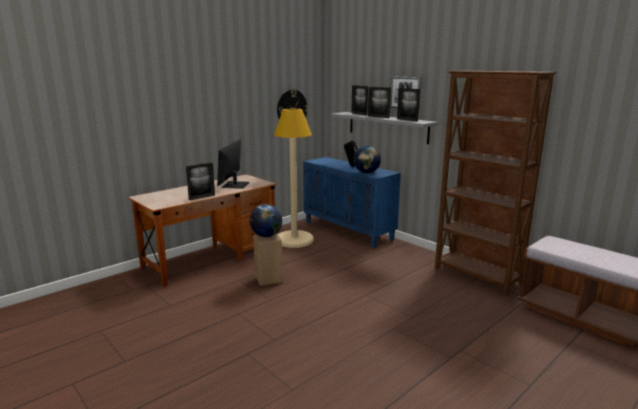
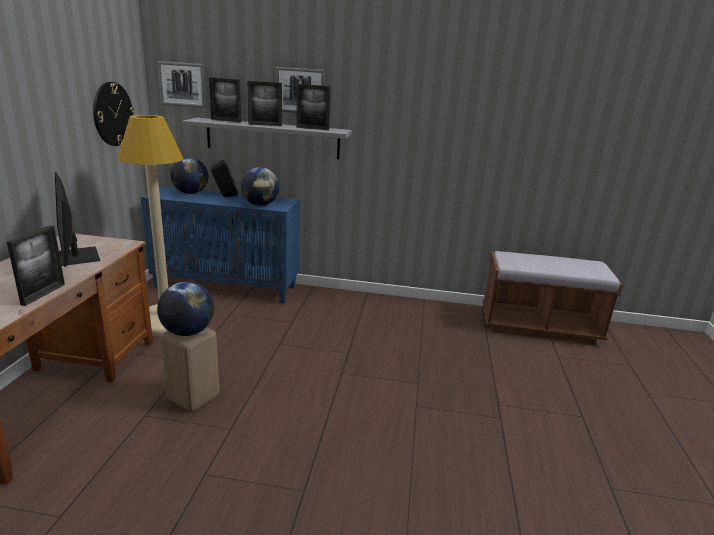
camera: 40 degrees left, 5 degrees up
(334, 162) = (190, 193): none -> globe
(340, 90) = (182, 84): none -> picture
(477, 276) = (420, 309): brown bookcase -> none

